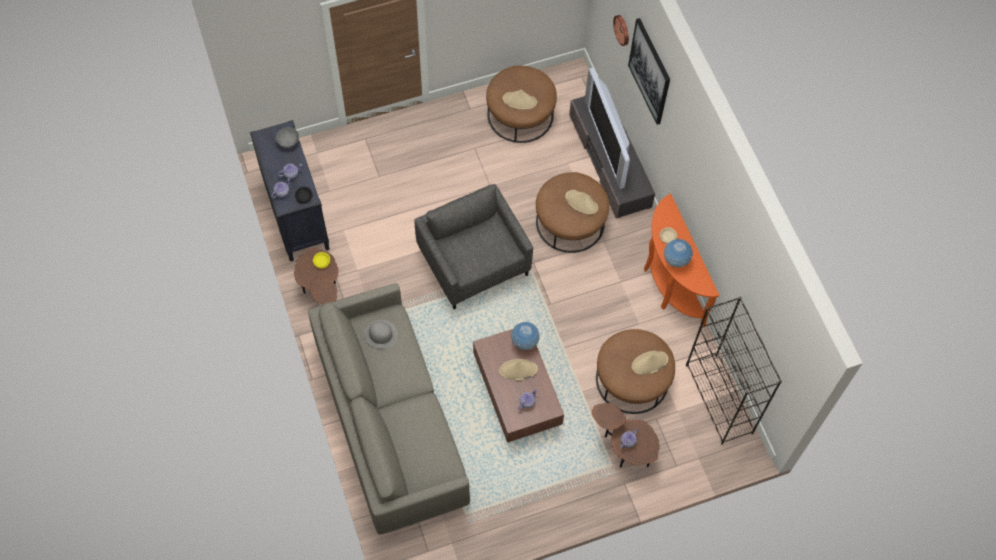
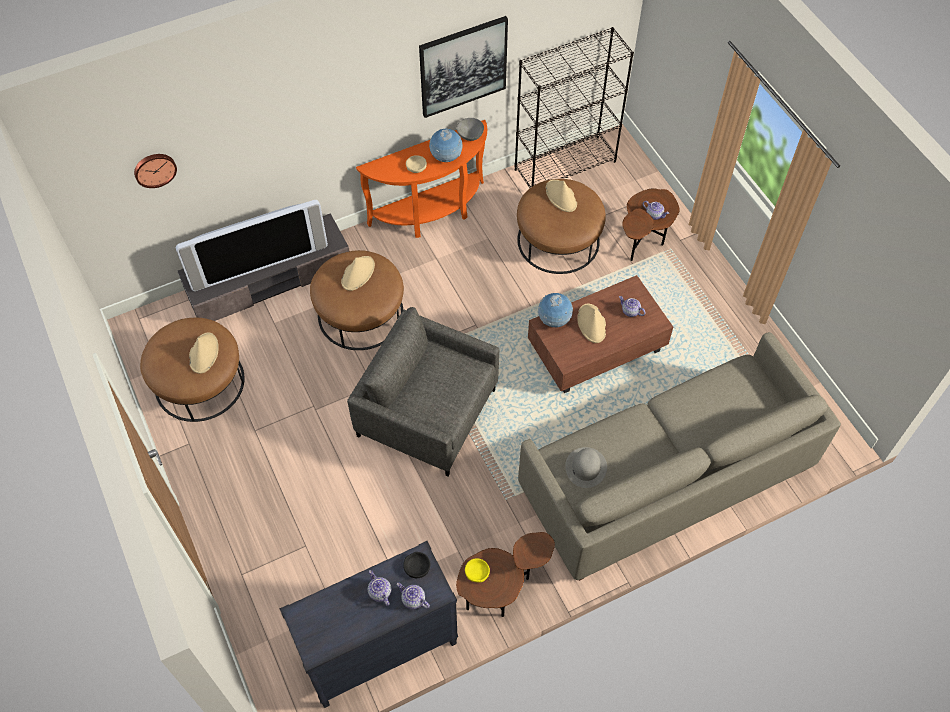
camera: 95 degrees left, 5 degrees down
(288, 142) = (321, 607): grey bowl -> grey bowl (470, 135)
(473, 261) = (427, 412): grey armchair -> grey armchair turned 60 degrees clockwise
(650, 71) = (234, 124): picture -> picture (463, 66)

